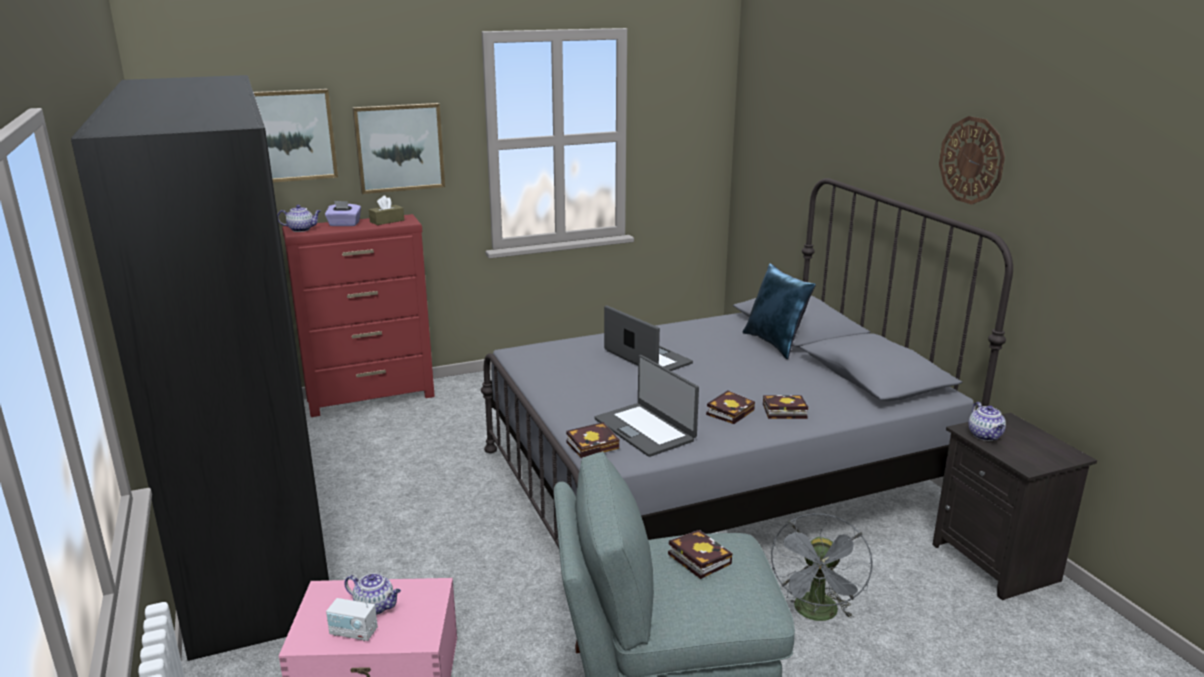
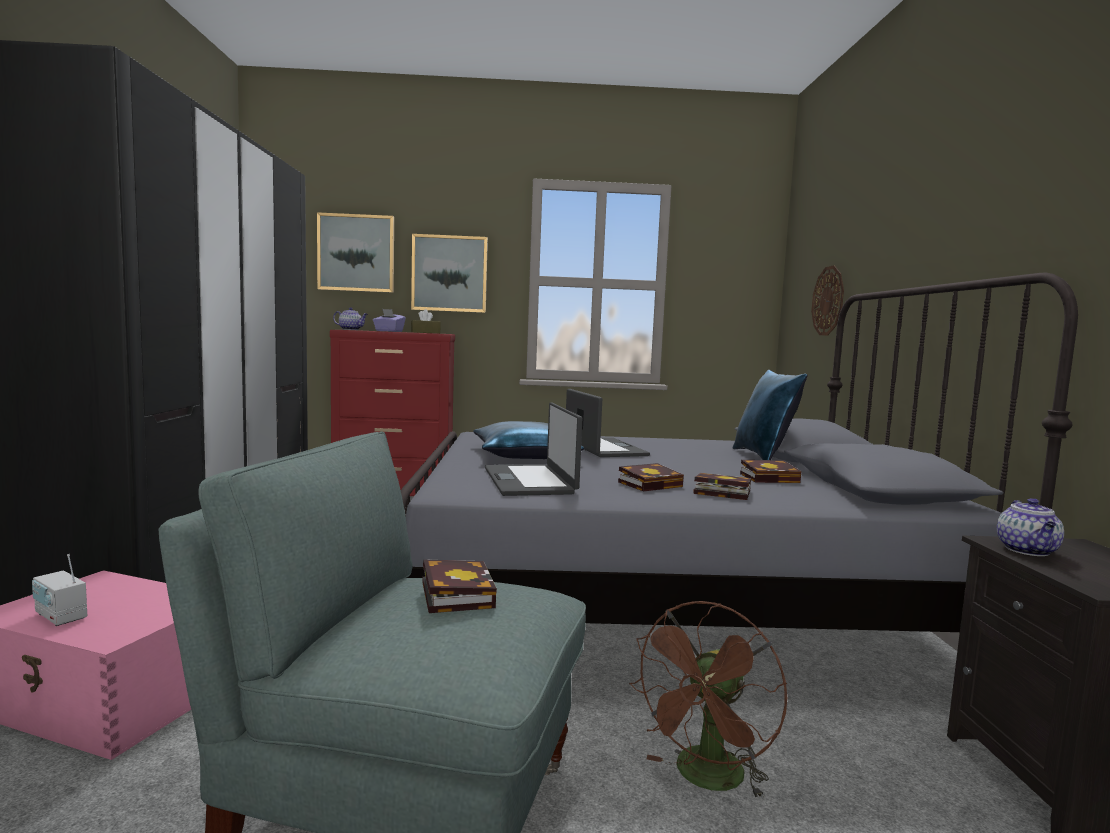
camera: 20 degrees right, 15 degrees down
(375, 607) = (119, 601): teapot -> none
(594, 444) = (453, 480): book -> book (771, 478)
(598, 386) = (525, 455): none -> blue pillow
(817, 614) = (706, 780): grey fan -> brown fan
(972, 160) = (1017, 200): wall clock -> wall clock (828, 301)

